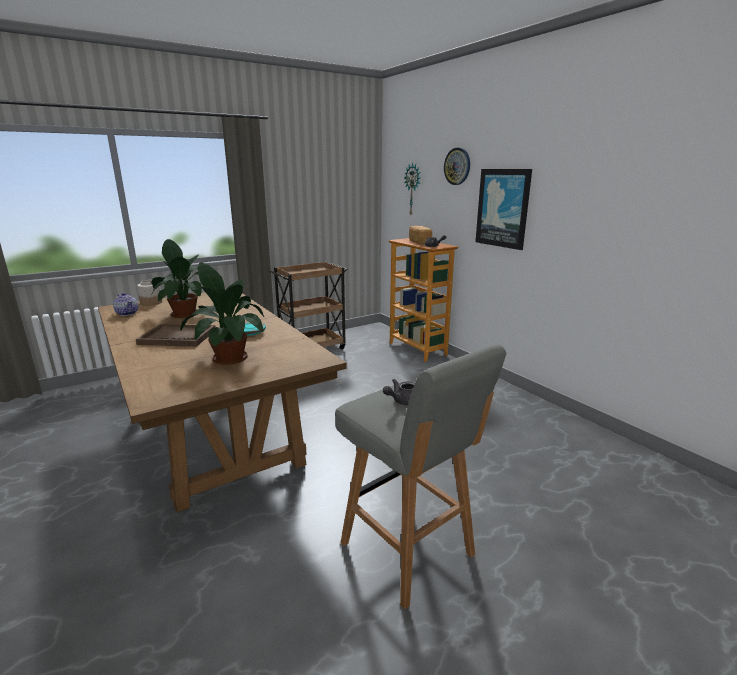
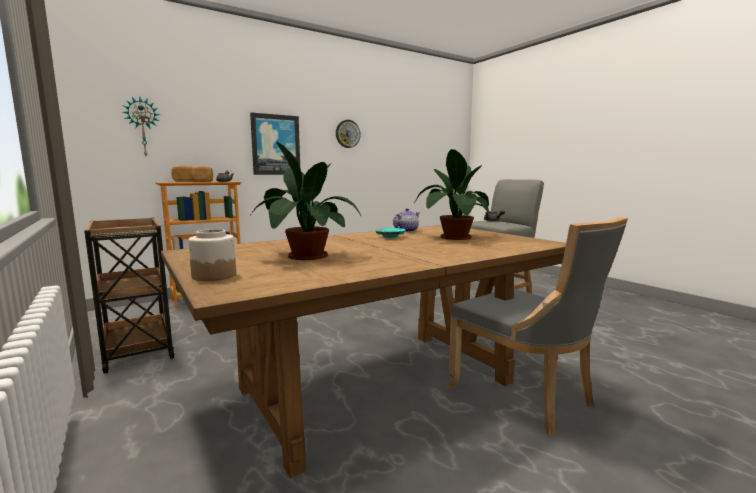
camera: 90 degrees left, 10 degrees down
(127, 313) = (284, 279): teapot -> teapot (406, 231)
(148, 515) = (526, 397): none -> grey chair
(178, 337) = (407, 250): brown tray -> none
(457, 166) = (216, 107): wall clock -> wall clock (347, 134)

